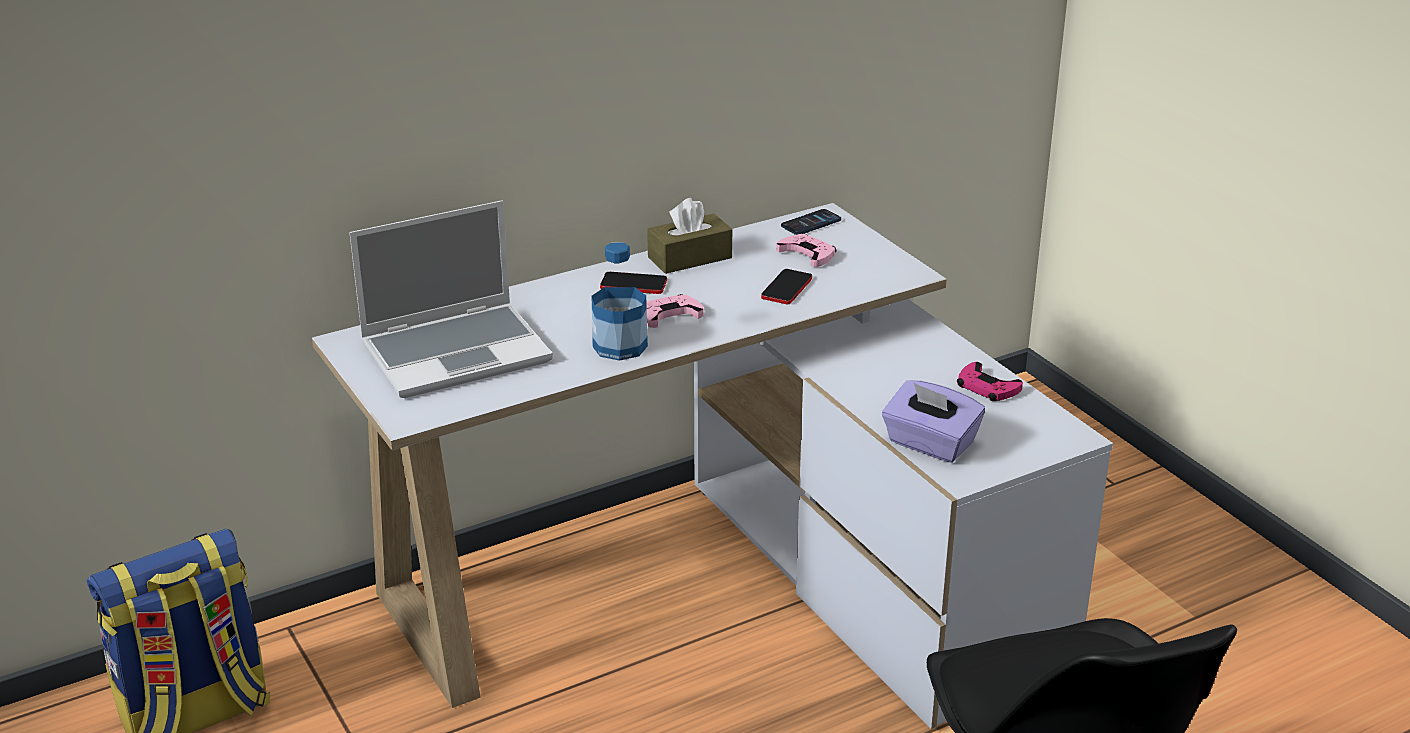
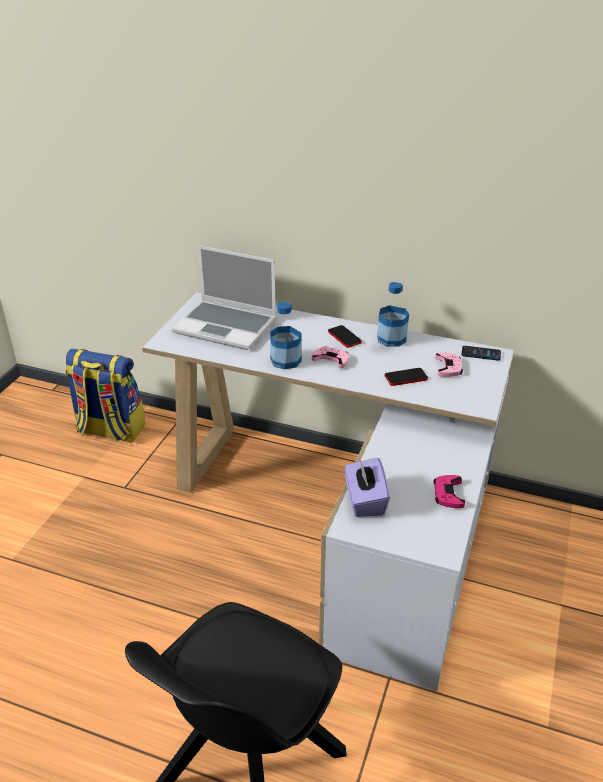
camera: 50 degrees right, 5 degrees up
(690, 258) = (391, 339): brown tissue box -> bottle

